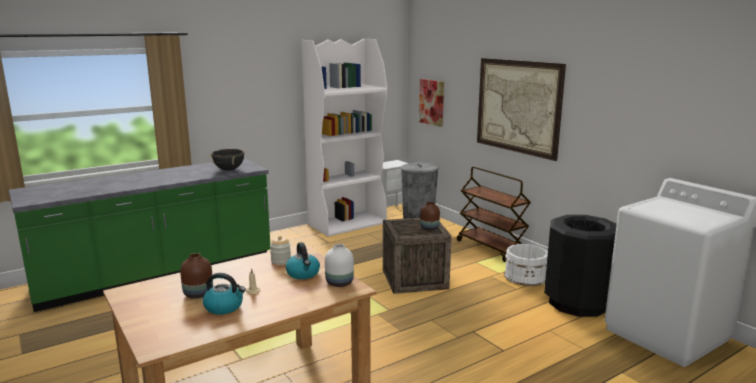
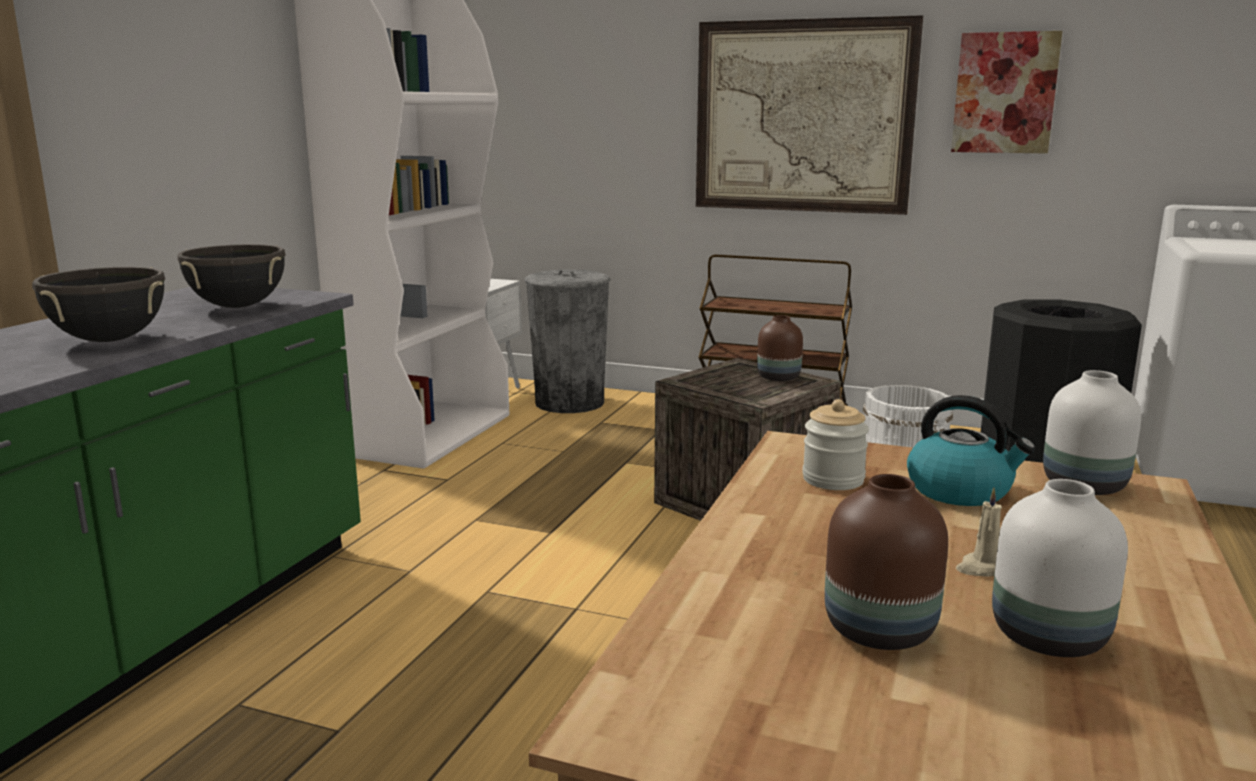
camera: 35 degrees left, 0 degrees up
(178, 177) = (109, 340): none -> black cooking pot
(224, 307) = (1045, 637): kettle -> white vase
(432, 102) = (554, 136): picture -> picture (1004, 93)

